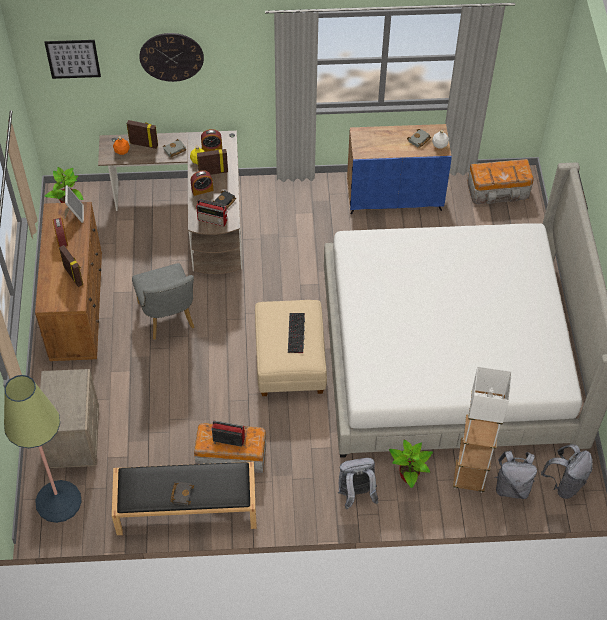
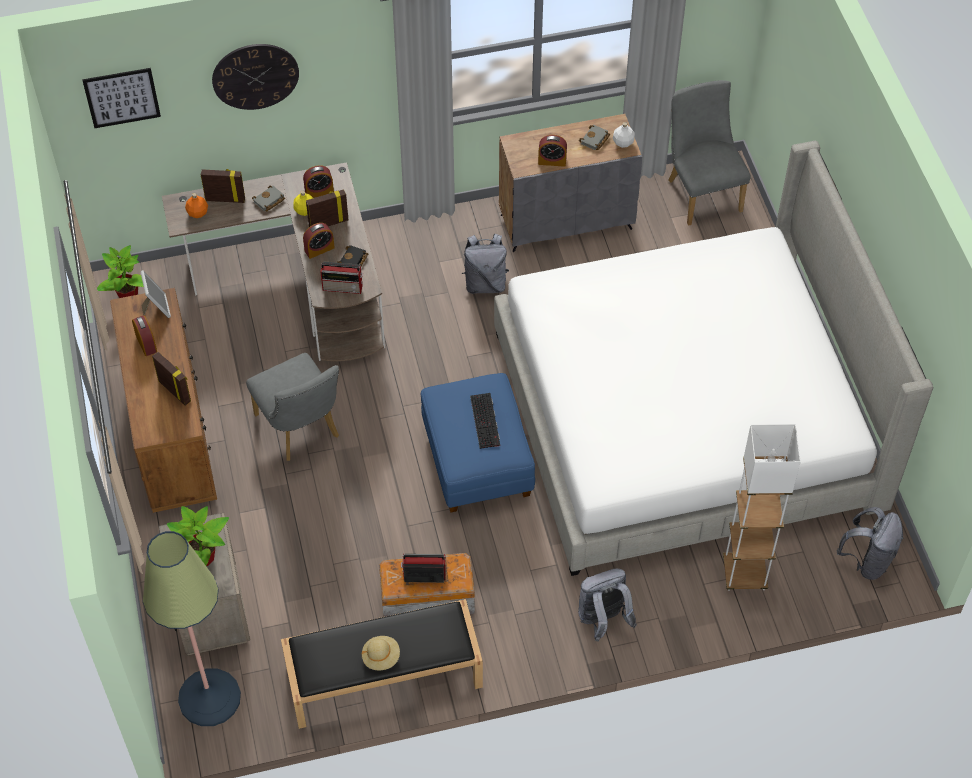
camera: 10 degrees left, 0 degrees up
(181, 493) = (381, 657): black book -> beige hat
(290, 362) = (478, 461): beige ottoman -> blue ottoman
(384, 150) = (552, 161): none -> alarm clock
(395, 197) = (567, 221): blue cabinet -> grey cabinet
(409, 476) = (666, 585): potted plant -> potted plant (204, 557)
(499, 191) = (701, 192): storage box -> grey chair
(512, 487) = (801, 576): grey backpack -> grey backpack (485, 283)

